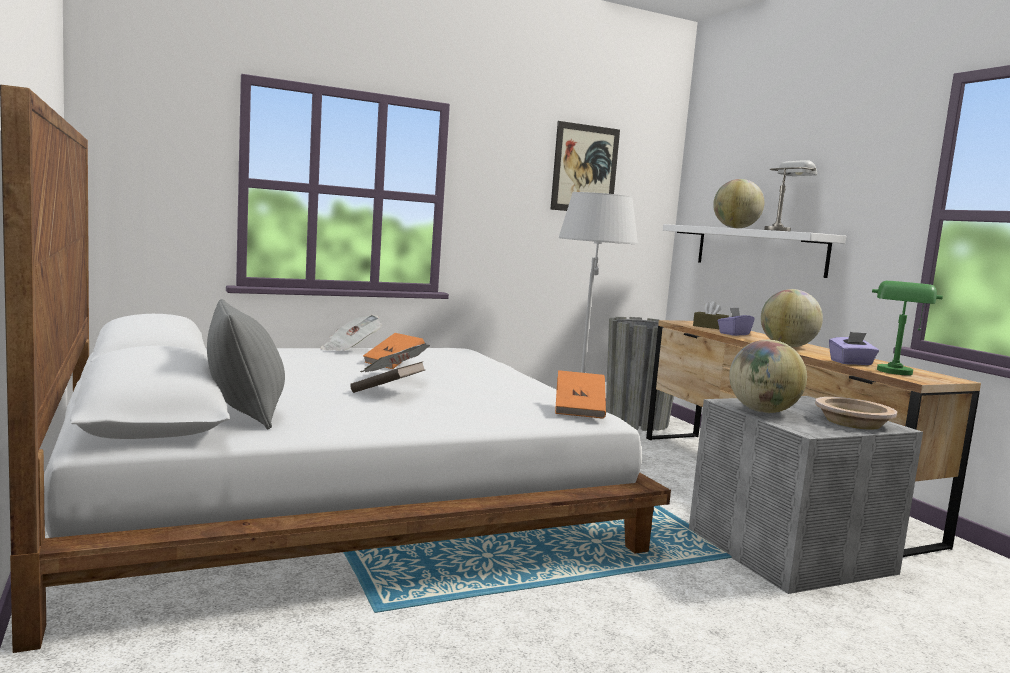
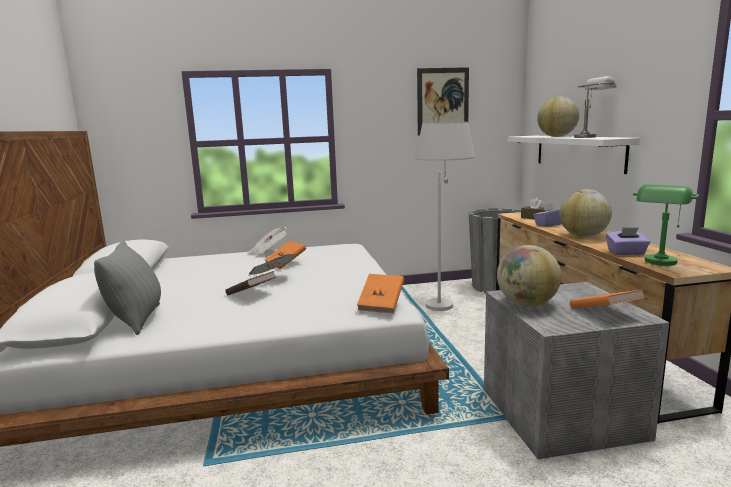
camera: 15 degrees right, 5 degrees up
(852, 422) = (604, 313): beige bowl -> orange book

